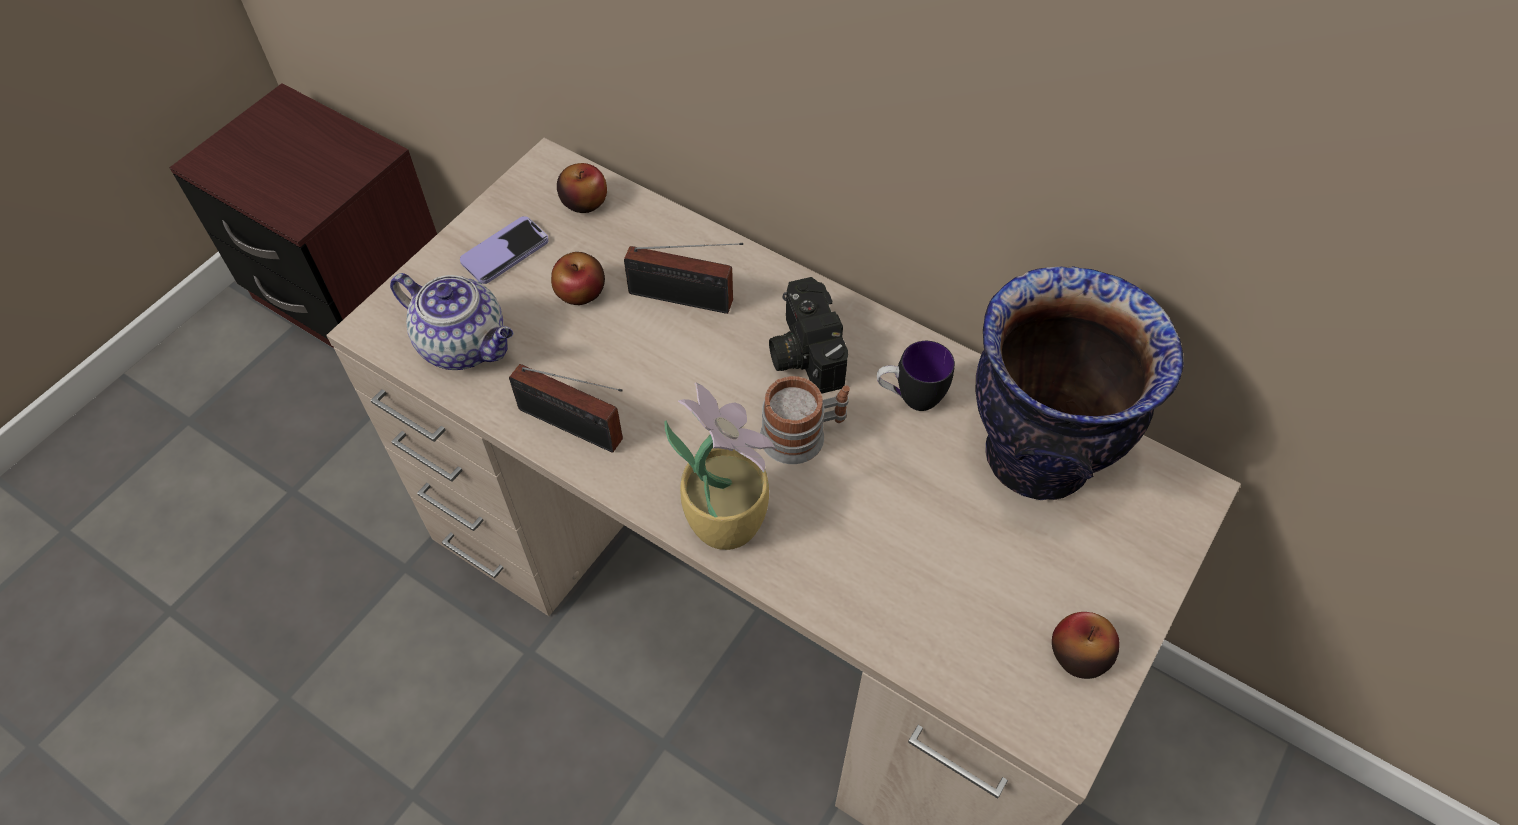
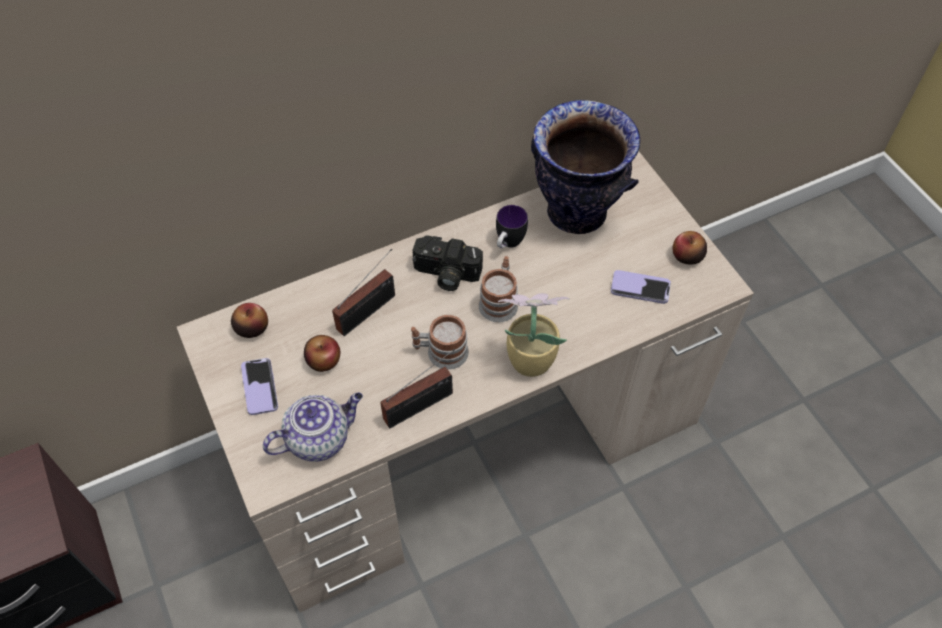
camera: 60 degrees left, 0 degrees up
(671, 408) = (440, 352): none -> mug
(961, 611) = (640, 288): none -> phone

